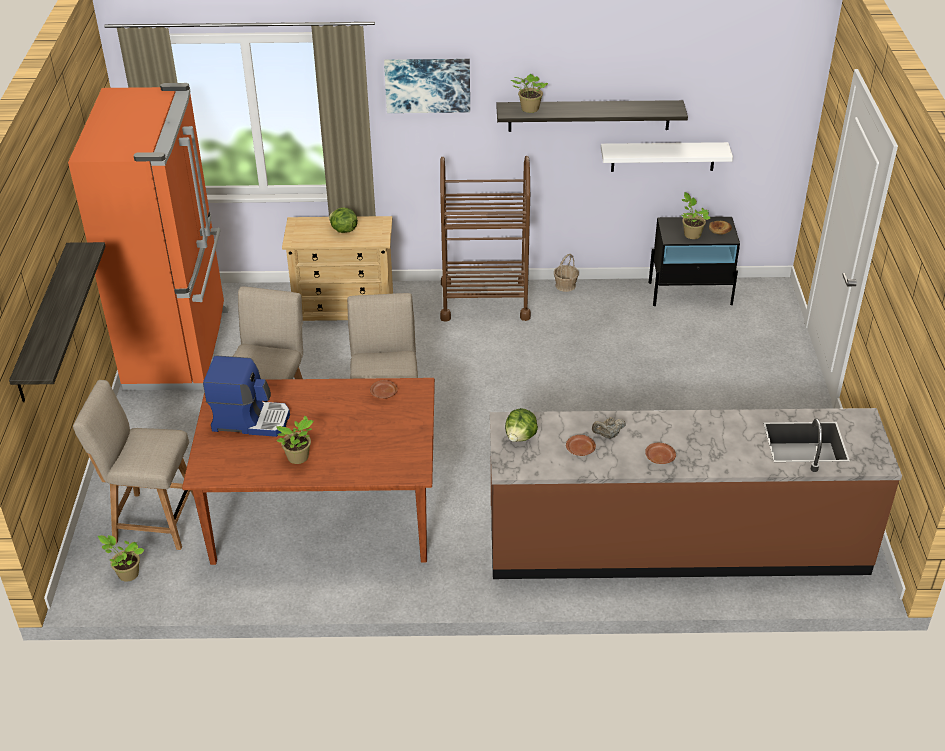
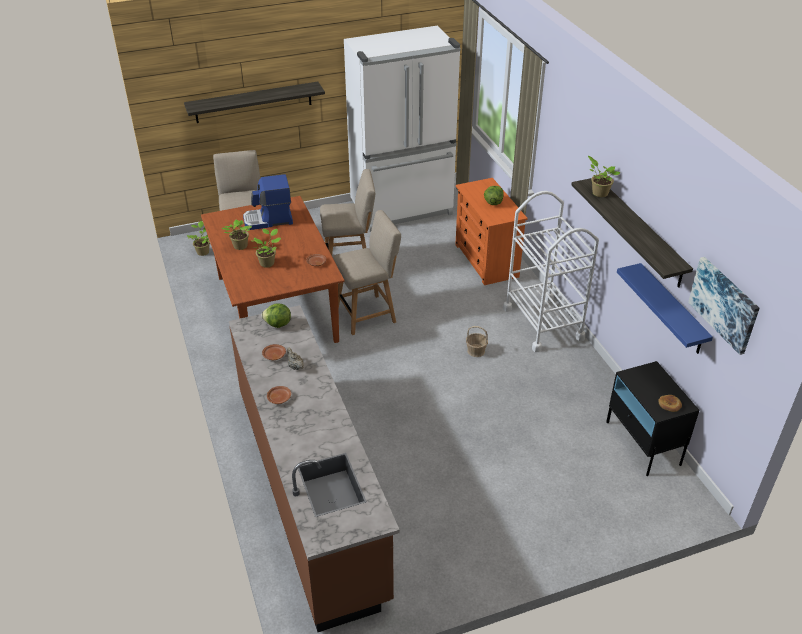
camera: 70 degrees right, 0 degrees up
(180, 348) = (403, 209): orange fridge -> white fridge
(251, 419) = (268, 220): coffee machine -> coffee machine turned 90 degrees clockwise
(345, 309) = (486, 261): beige dresser -> orange dresser
(427, 84) = (571, 134): picture -> picture (724, 304)
(484, 300) = (543, 323): brown cart -> white cart
(565, 285) = (595, 362): basket -> basket (476, 351)
(663, 156) = (672, 310): white shelf -> blue shelf
(691, 234) = (646, 387): potted plant -> potted plant (268, 263)

